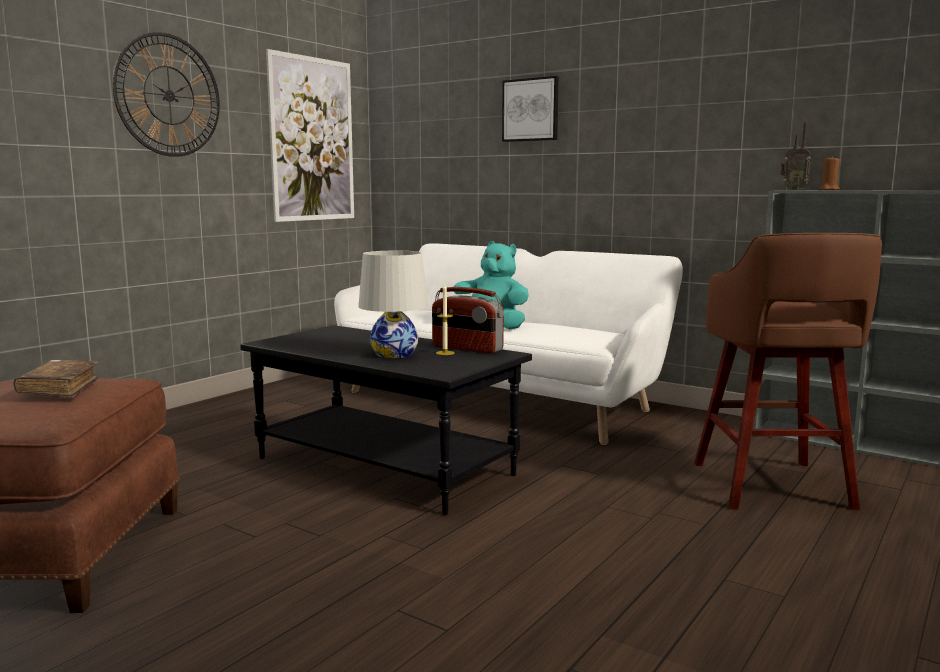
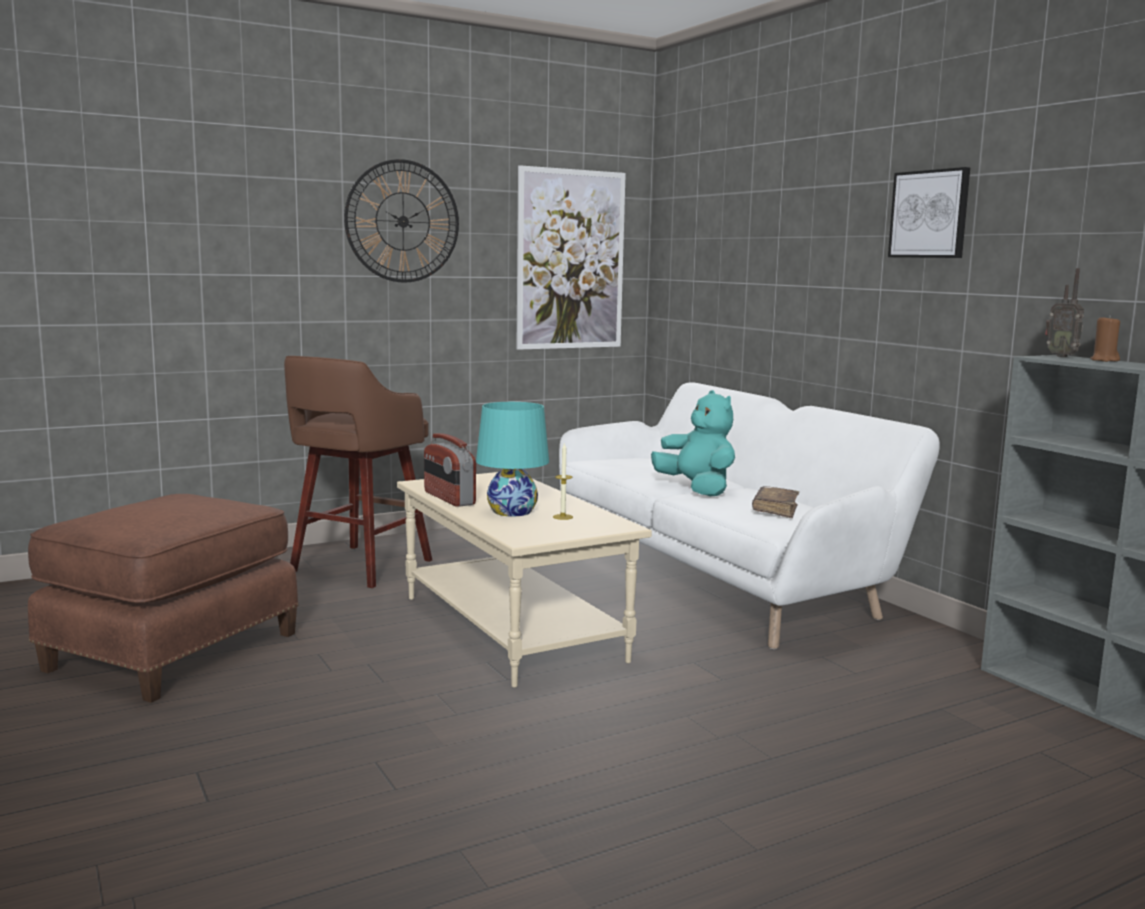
camera: 25 degrees right, 0 degrees up
(60, 389) = (185, 508): brown book -> brown book (775, 510)
(386, 466) = (514, 628): black coffee table -> beige coffee table
(394, 354) = (512, 511): white table lamp -> turquoise table lamp
(466, 348) = (594, 514): radio -> radio (448, 498)
(531, 110) = (798, 232): picture -> picture (930, 214)
(772, 487) = (914, 737): brown stool -> brown stool (358, 567)

